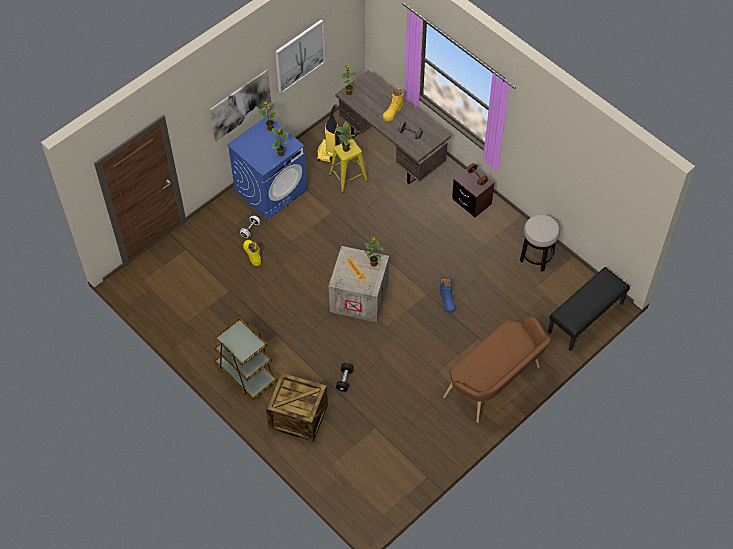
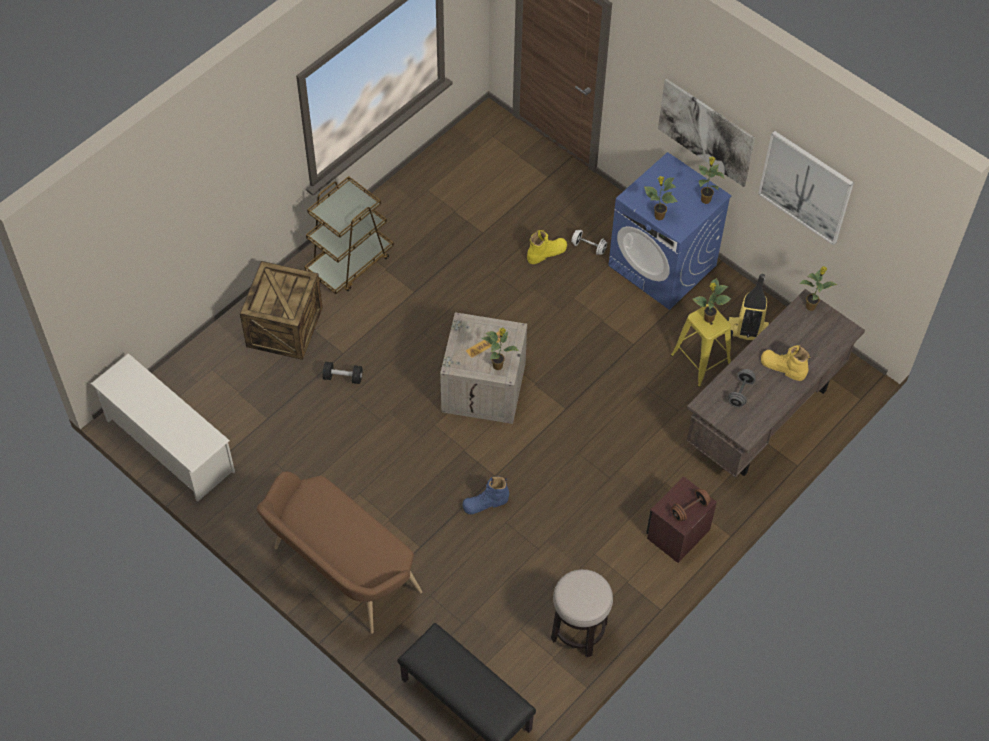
camera: 85 degrees right, 0 degrees up
(394, 491) = (169, 445): none -> white shoe rack

